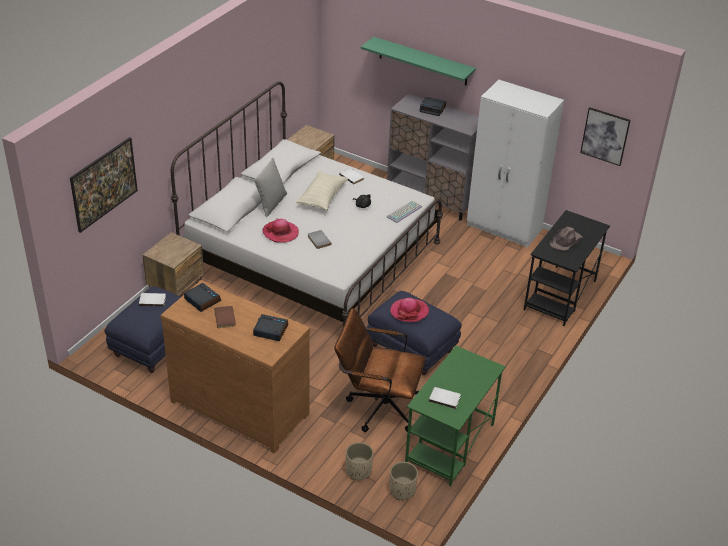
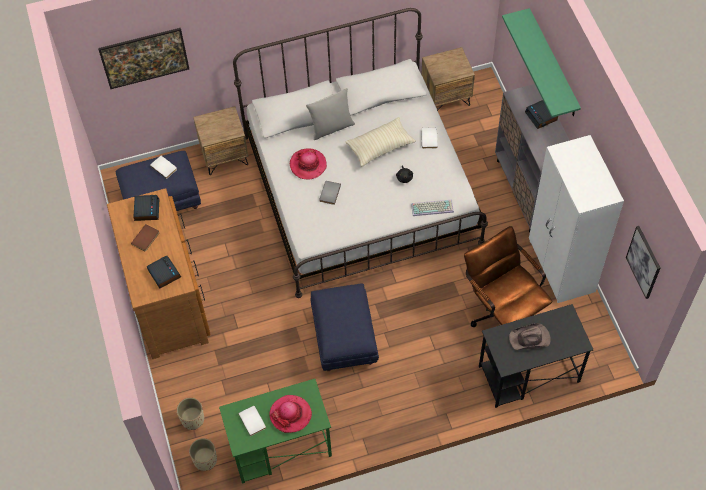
camera: 45 degrees right, 20 degrees up
(377, 406) = (263, 373): brown office chair -> brown office chair (502, 311)
(409, 311) = (339, 312): hat -> hat (290, 414)

